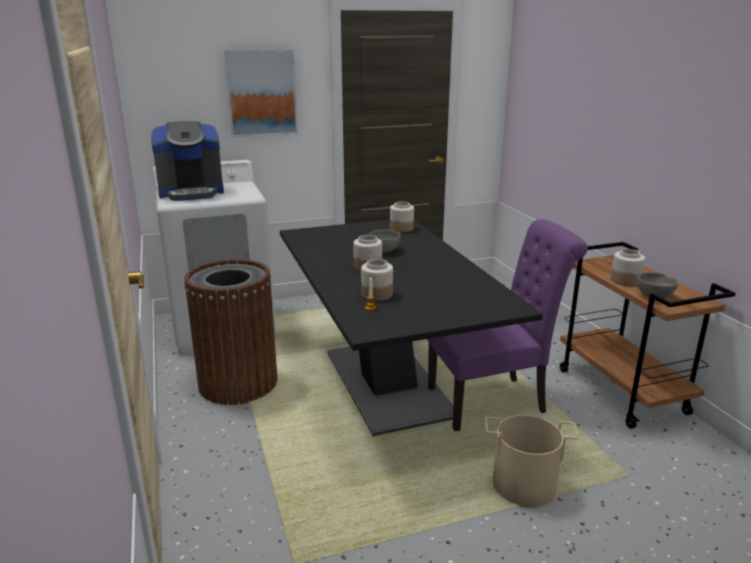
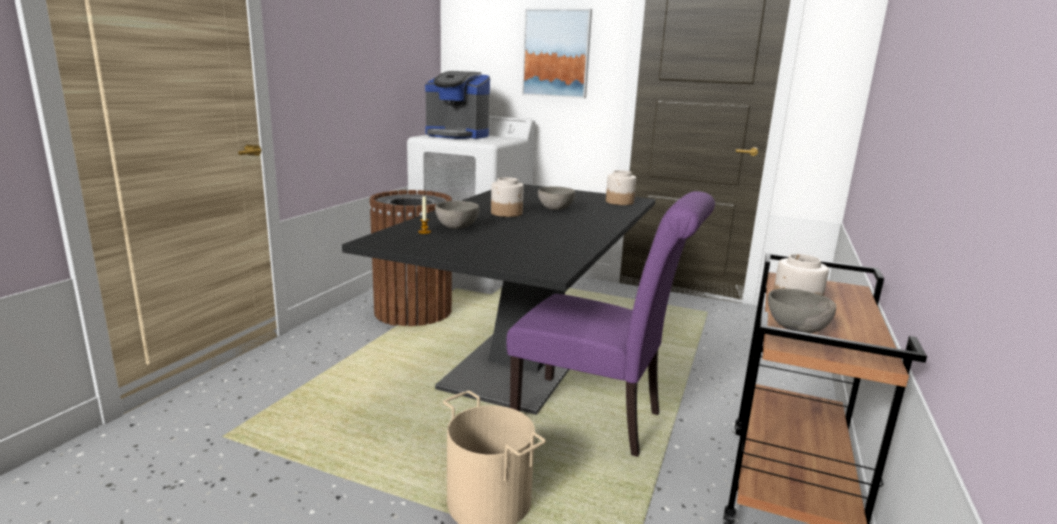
camera: 40 degrees right, 5 degrees down
(376, 294) = (456, 227): jar -> grey bowl

